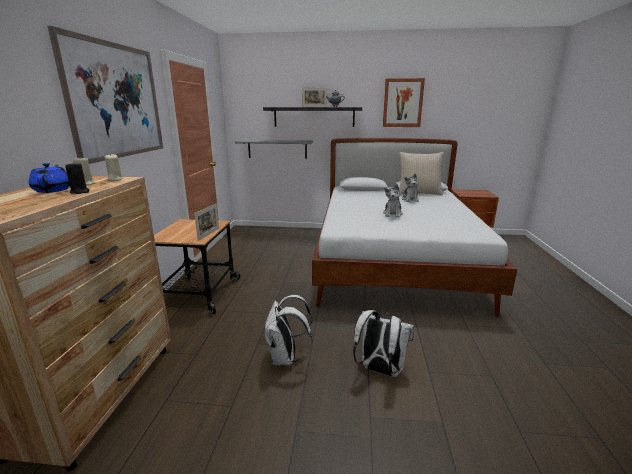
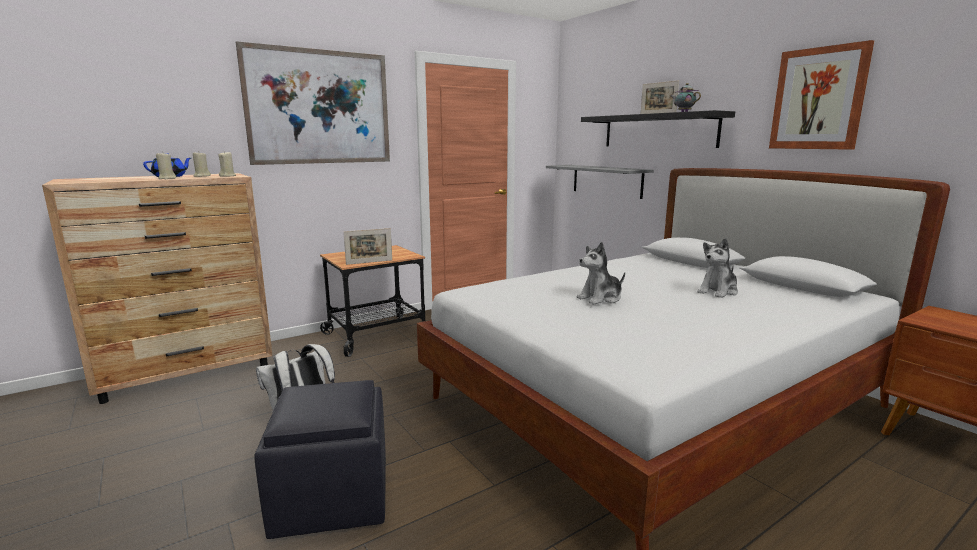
camera: 50 degrees right, 5 degrees down
(80, 192) = (167, 178): black candle -> beige candle
(379, 370) = (331, 496): white backpack -> black ottoman
(418, 193) = (777, 288): beige pillow -> none

